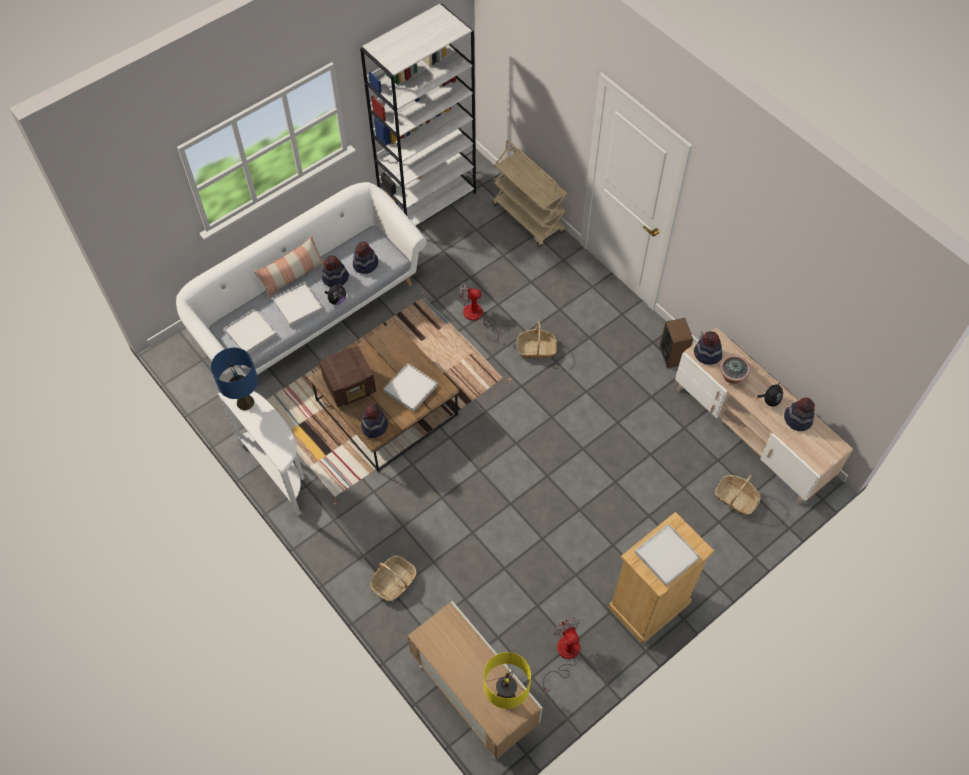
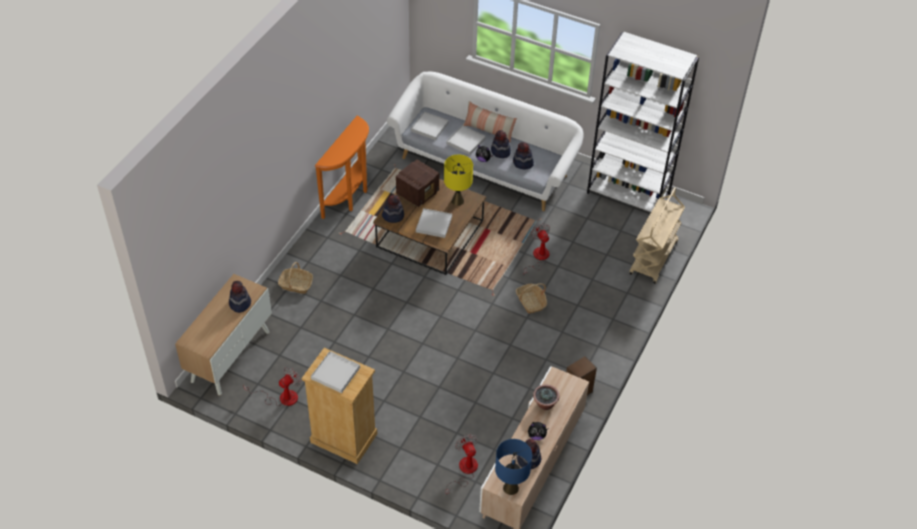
camera: 65 degrees right, 10 degrees down
(245, 402) = (357, 130): blue table lamp -> blue table lamp (511, 488)
(279, 471) = (349, 196): white console table -> orange console table
(350, 386) = (418, 192): radio -> radio turned 90 degrees counterclockwise
(506, 698) = (209, 338): yellow table lamp -> yellow table lamp (457, 201)
(707, 354) = (557, 382): hat -> hat (240, 303)
(736, 498) = (464, 471): basket -> fan

